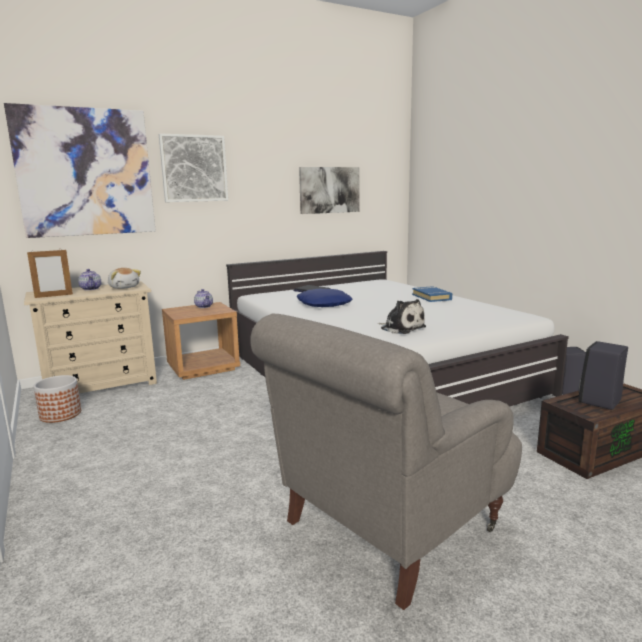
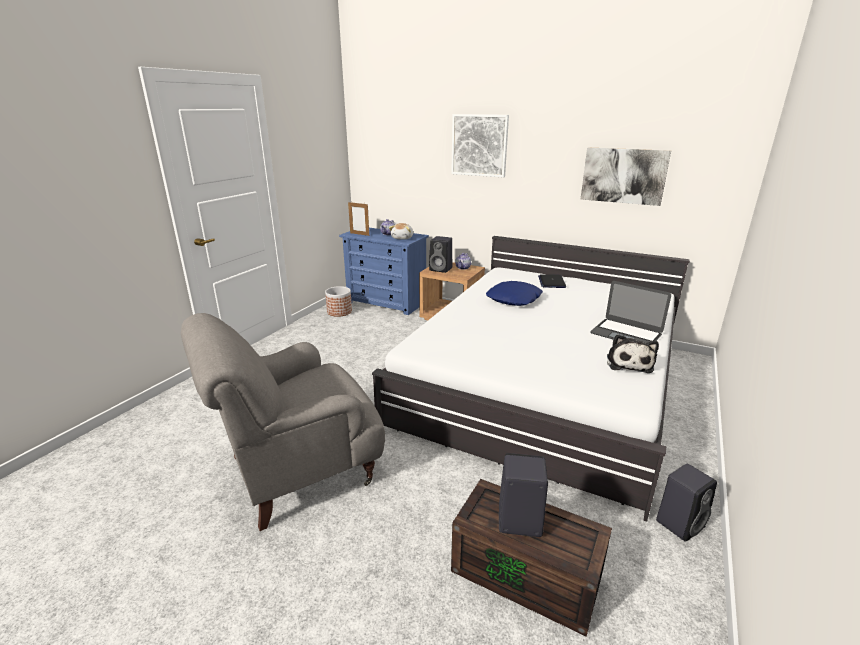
camera: 55 degrees right, 10 degrees up
(85, 172) = (402, 146): picture -> none
(102, 384) = (387, 302): beige dresser -> blue dresser
(188, 312) = (441, 269): none -> black speaker
(386, 527) = (297, 470): grey armchair -> grey armchair turned 45 degrees counterclockwise
(401, 328) = (480, 347): plush toy -> plush toy (628, 363)
(432, 297) = (626, 333): blue book -> laptop

